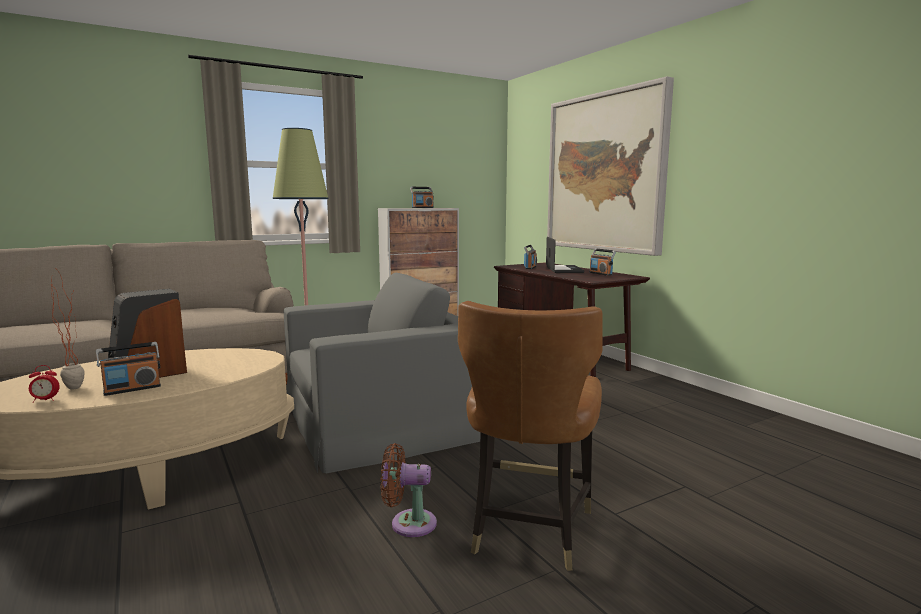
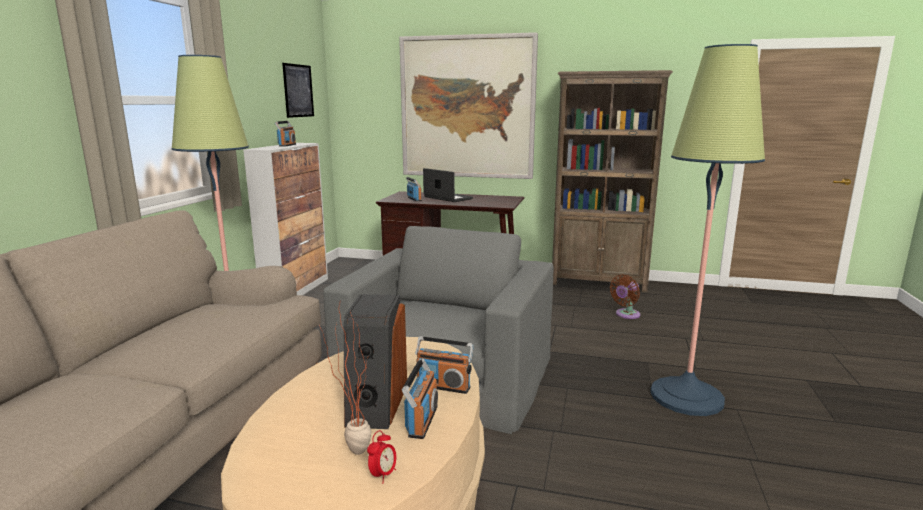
camera: 45 degrees left, 5 degrees up
(408, 523) = (638, 429): brown fan -> brown fan (626, 315)
(460, 162) = (298, 91): none -> picture
(528, 529) = (686, 397): brown chair -> floor lamp
(601, 273) = (485, 198): radio -> radio (443, 386)
(715, 403) = (599, 283): none -> brown bookcase

